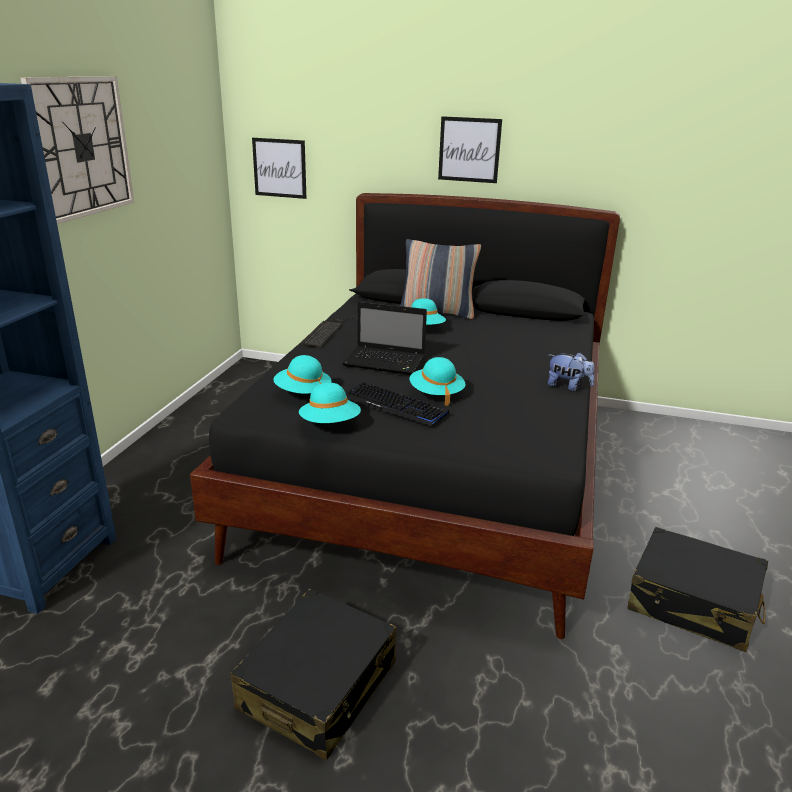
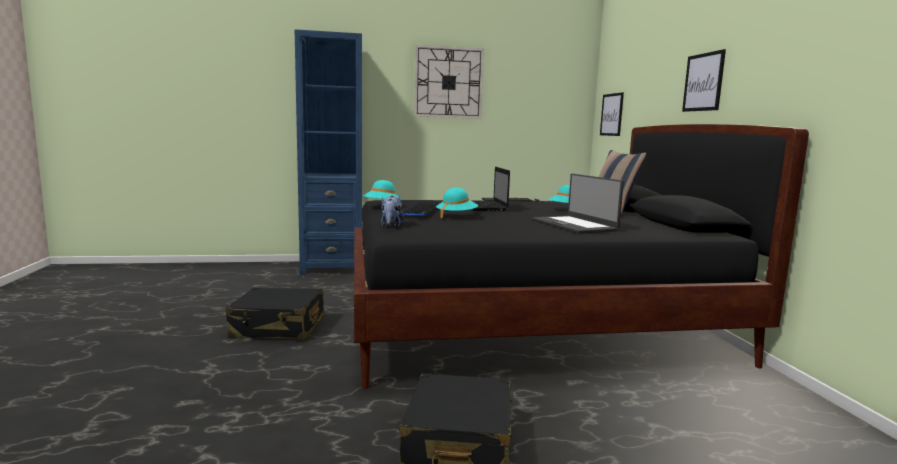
camera: 65 degrees right, 15 degrees down
(303, 393) = (413, 201): turquoise hat -> none
(519, 352) = (574, 225): none -> laptop
(568, 387) = (530, 235): plush toy -> plush toy (391, 226)

